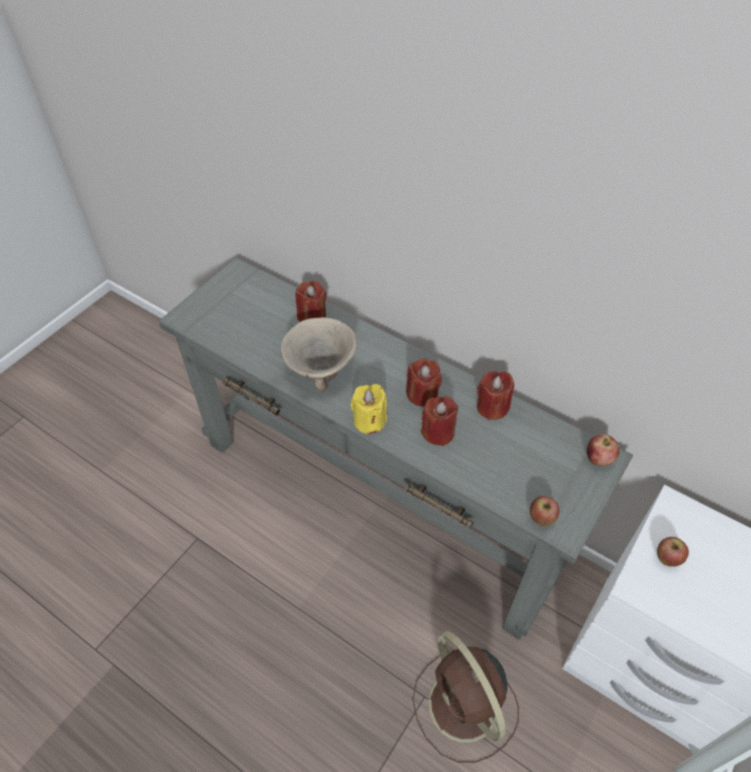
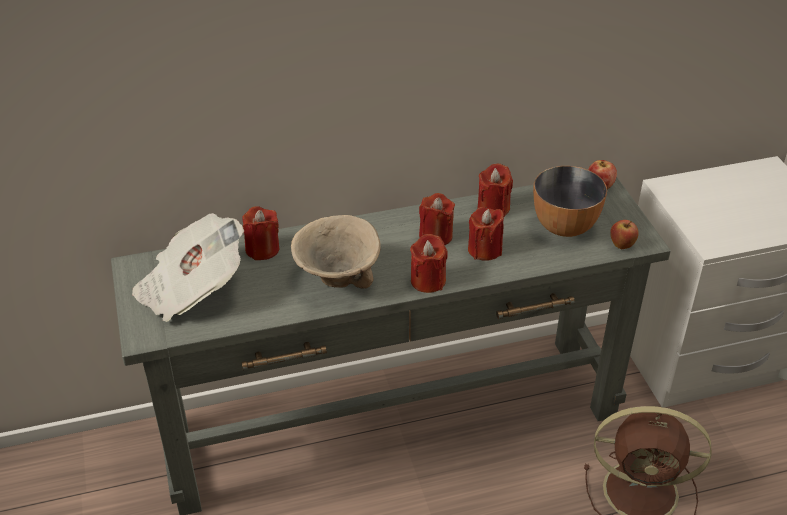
camera: 50 degrees left, 10 degrees down
(242, 309) = (191, 289): none -> newspaper
(369, 421) = (428, 281): yellow candle -> red candle
(522, 465) = (565, 226): none -> bowl
(667, 559) = (703, 217): apple -> none

